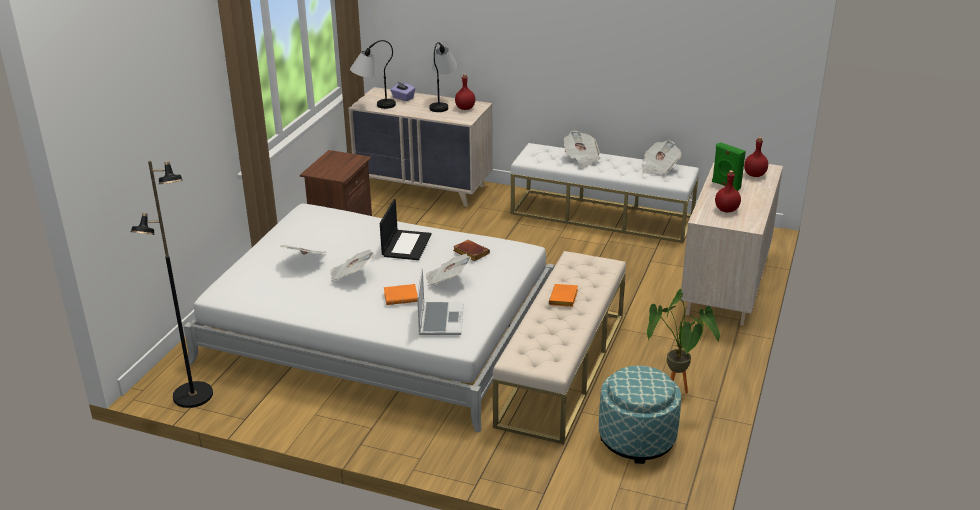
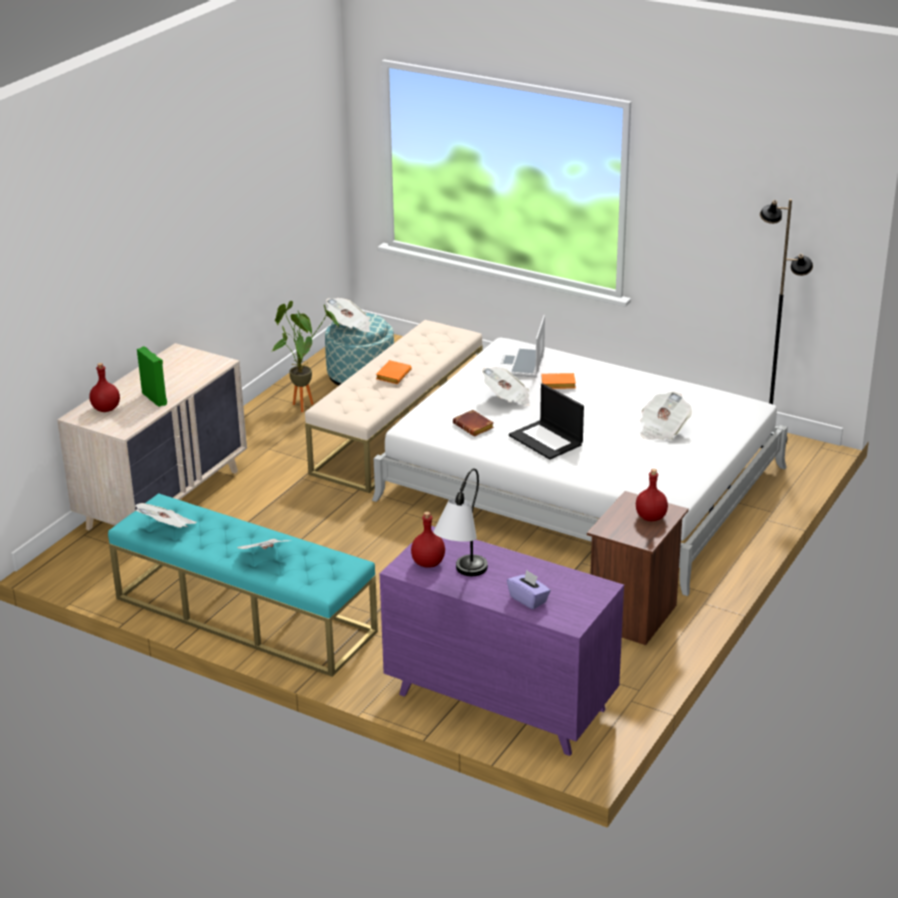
camera: 170 degrees left, 0 degrees up
(351, 276) = (610, 410): newspaper -> newspaper (350, 326)
(373, 105) = (581, 584): table lamp -> none
(406, 245) = (546, 440): laptop -> laptop turned 60 degrees counterclockwise
(424, 187) = (499, 702): beige dresser -> purple dresser
(602, 215) = (244, 615): white bench -> turquoise bench
(726, 210) = (185, 370): red bottle -> red bottle (651, 517)

